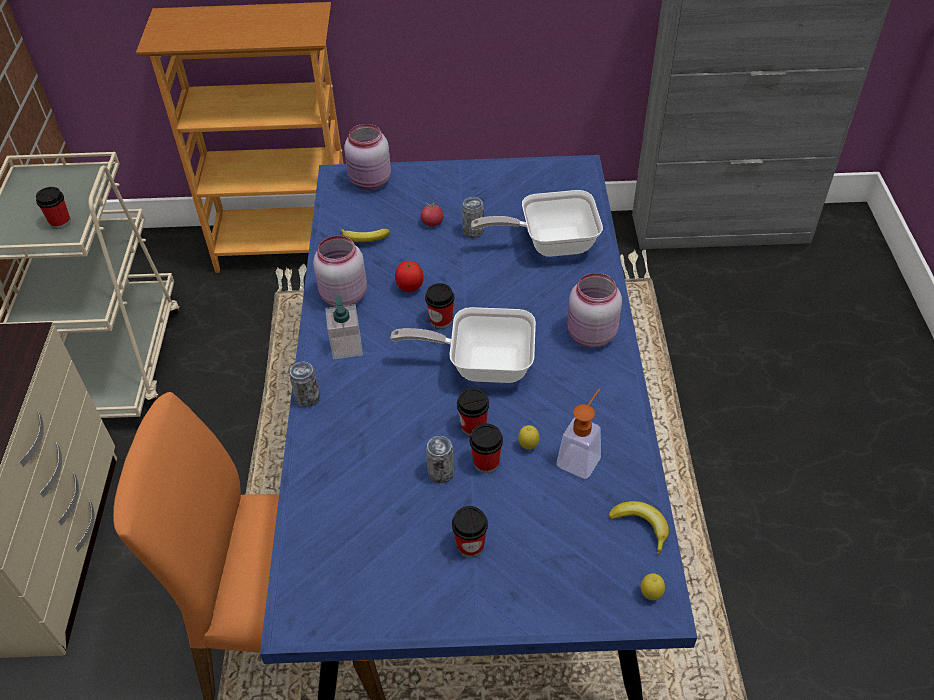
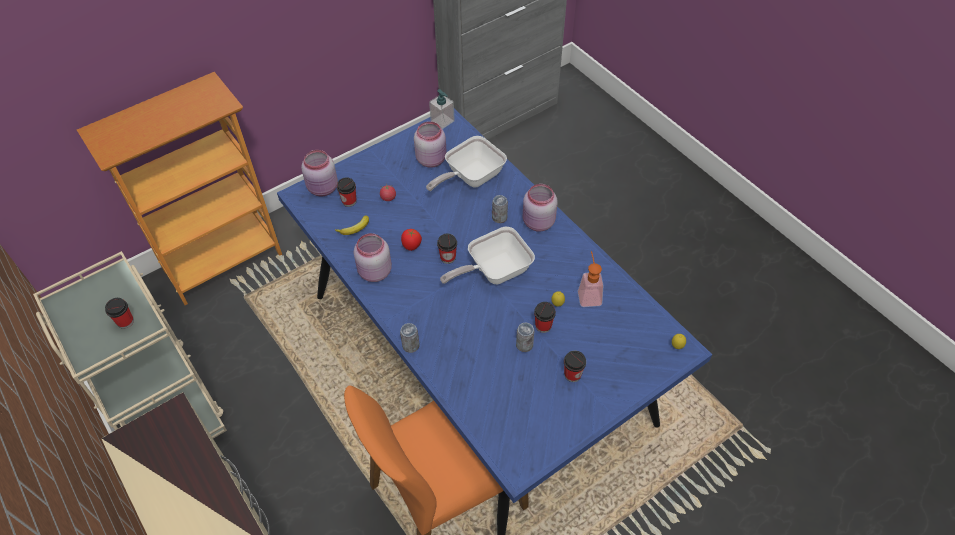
camera: 35 degrees left, 5 degrees up
(346, 347) = (406, 302): soap dispenser -> soap dispenser (442, 121)
(473, 232) = (418, 192): can -> can (499, 218)
(473, 427) = (519, 310): cup -> cup (349, 201)
(521, 203) = (432, 159): none -> pink jar
(641, 526) = (646, 314): banana -> none

